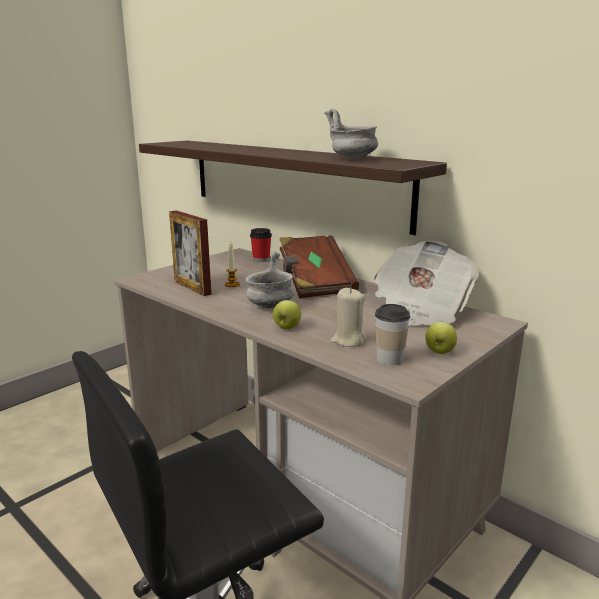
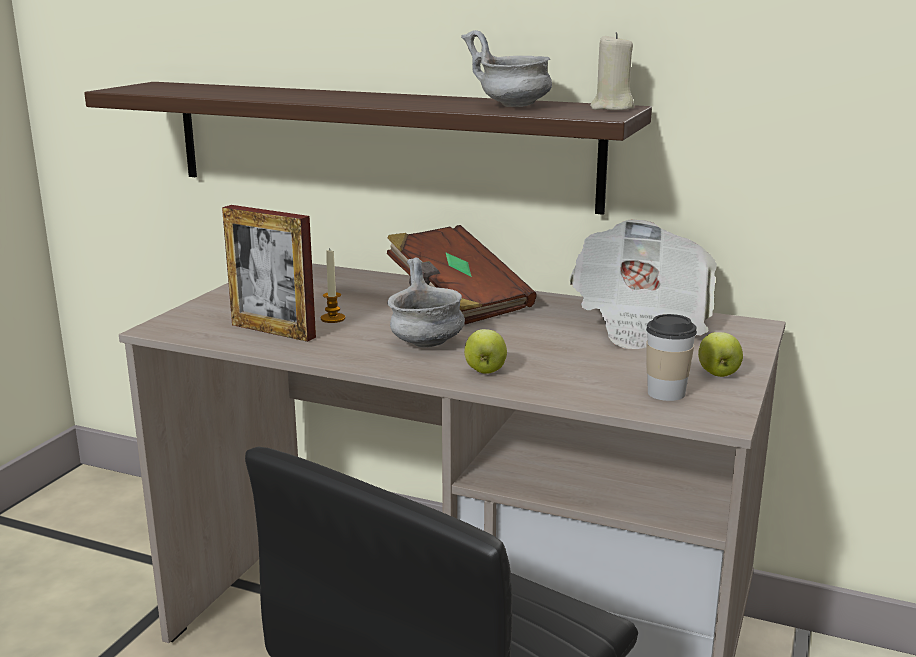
camera: 20 degrees left, 0 degrees up
(261, 259) = (335, 274): cup -> none
(348, 341) = (588, 377): beige candle -> beige candle (611, 108)

